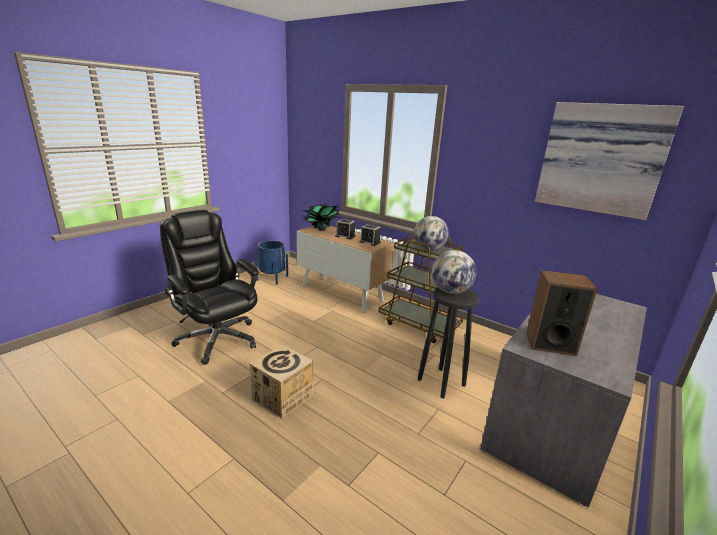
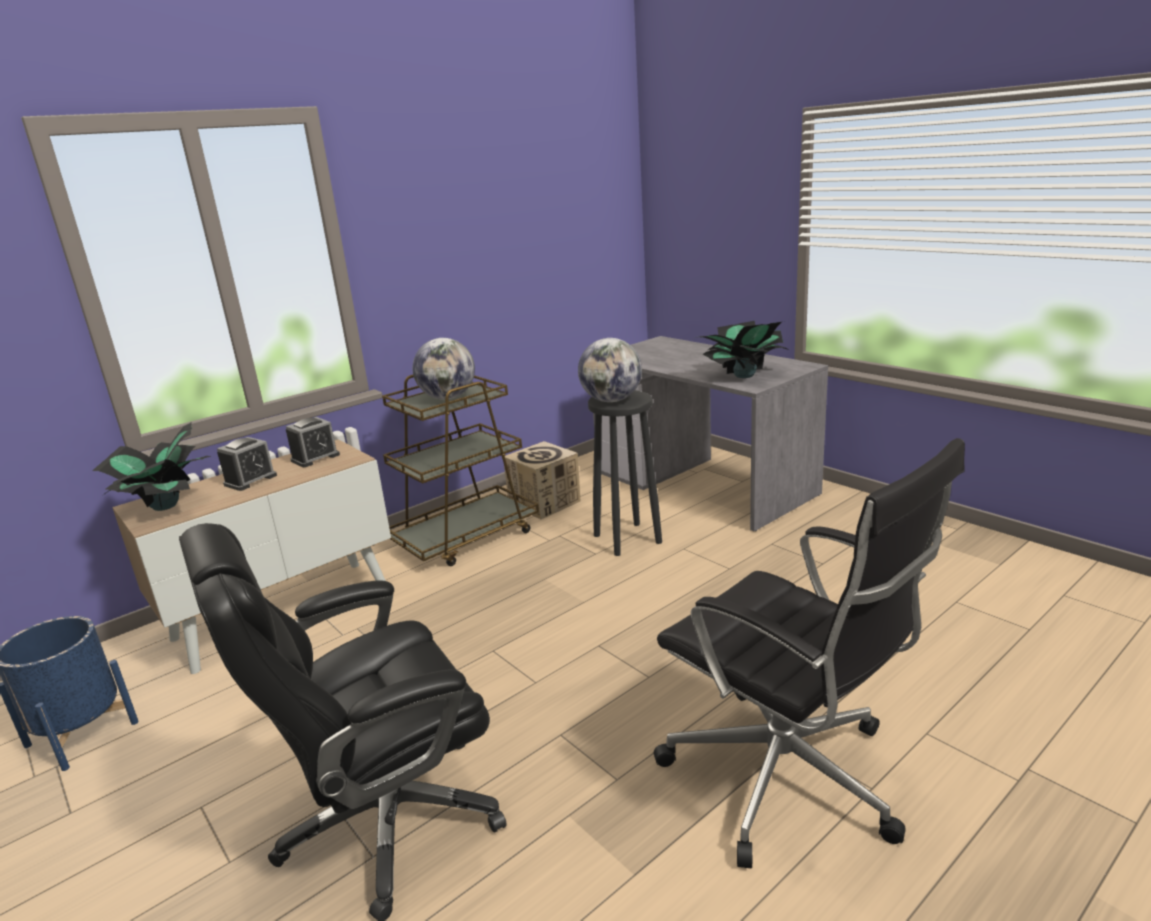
camera: 75 degrees left, 0 degrees up
(205, 454) = (788, 778): none -> black office chair
(282, 397) = (642, 691): cardboard box -> cardboard box (545, 502)
(550, 343) = (743, 376): speaker -> potted plant
(601, 159) = (552, 191): picture -> none

